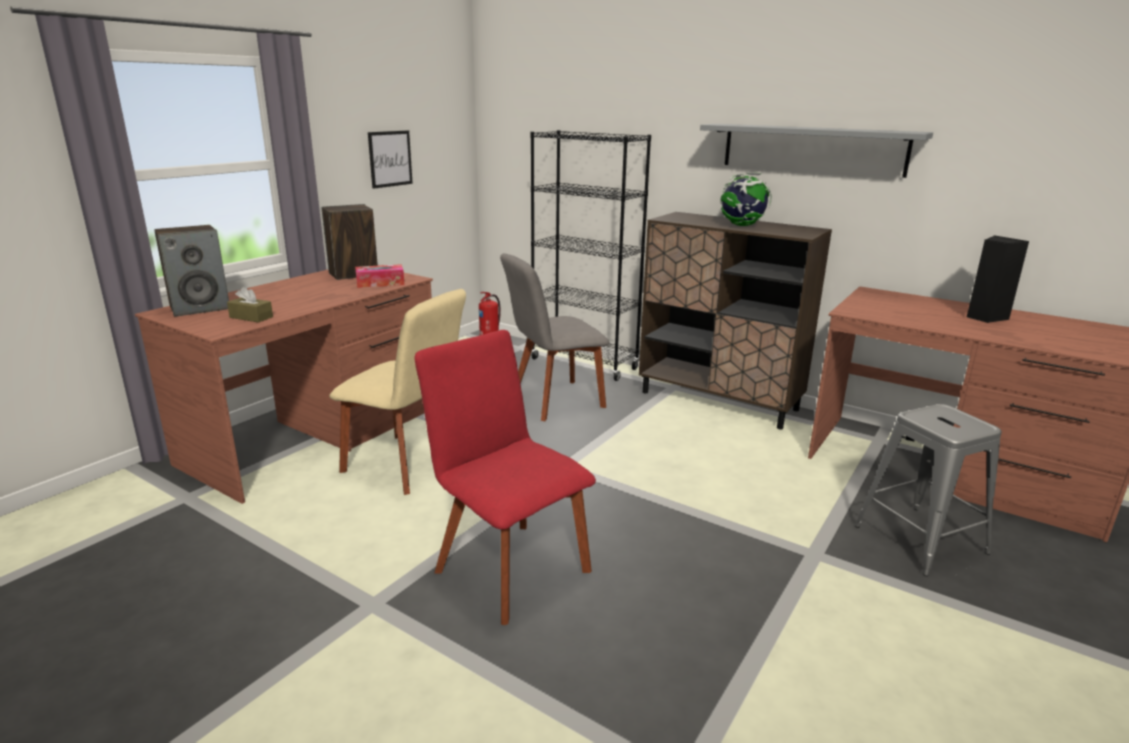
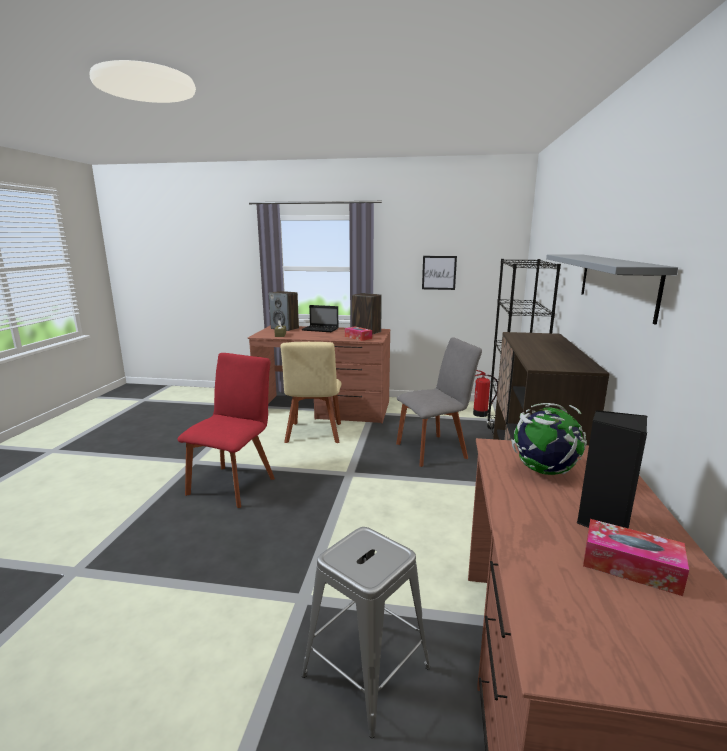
camera: 65 degrees right, 5 degrees down
(272, 291) = (321, 329): none -> laptop
(553, 401) = (434, 450): grey chair -> grey chair turned 120 degrees clockwise
(742, 225) = (540, 350): globe -> globe (544, 471)
(1038, 325) = (630, 566): none -> tissue box

